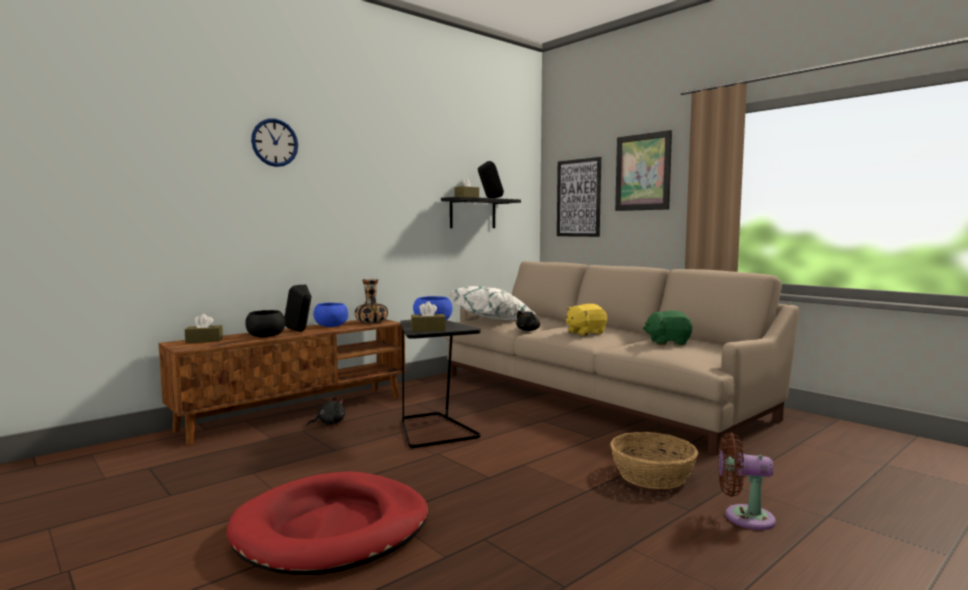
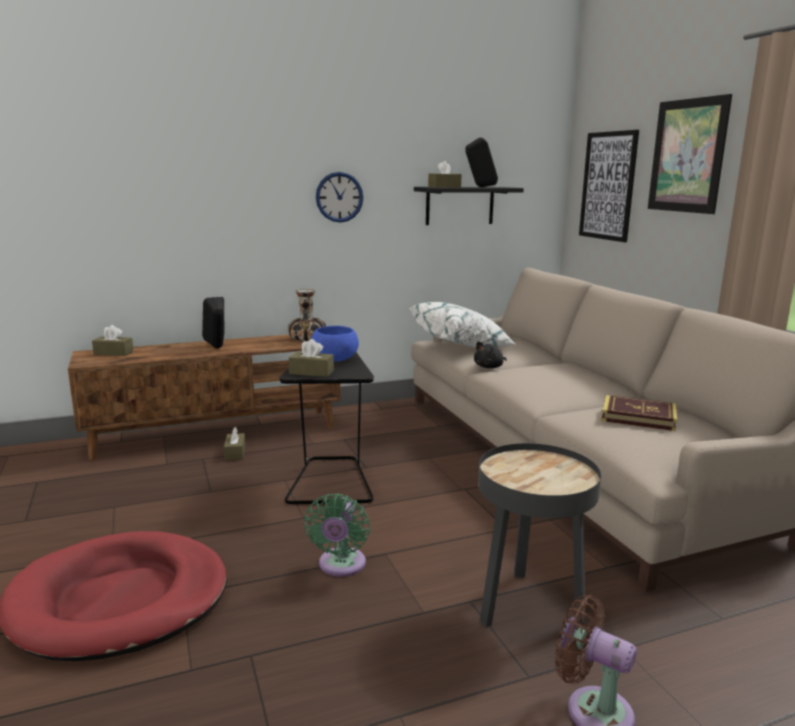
camera: 20 degrees right, 10 degrees up
(265, 336) = (175, 352): black bowl -> none
(274, 142) = (193, 129): wall clock -> wall clock (339, 197)
(329, 423) = (235, 453): black plush toy -> brown tissue box
(331, 326) = (258, 341): blue bowl -> none
(497, 477) = (340, 566): none -> green fan
(585, 333) = (547, 383): yellow plush toy -> none
(652, 475) = (528, 606): basket -> black side table
(667, 342) = (638, 417): green plush toy -> book

